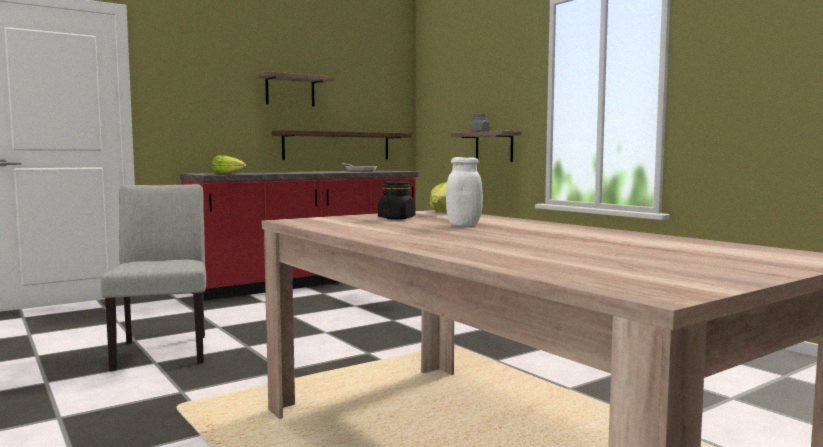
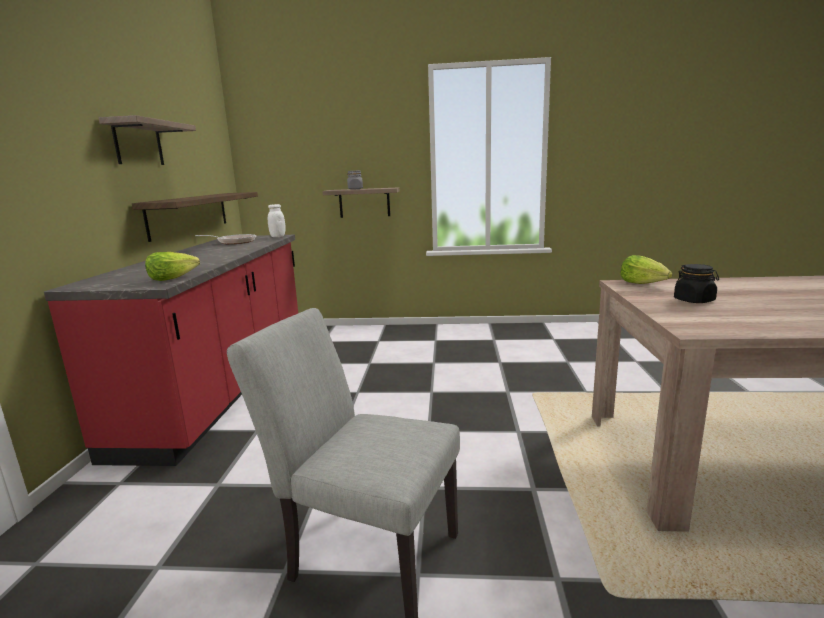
camera: 50 degrees left, 10 degrees up
(463, 225) = (769, 295): white jar -> white jar (278, 236)

